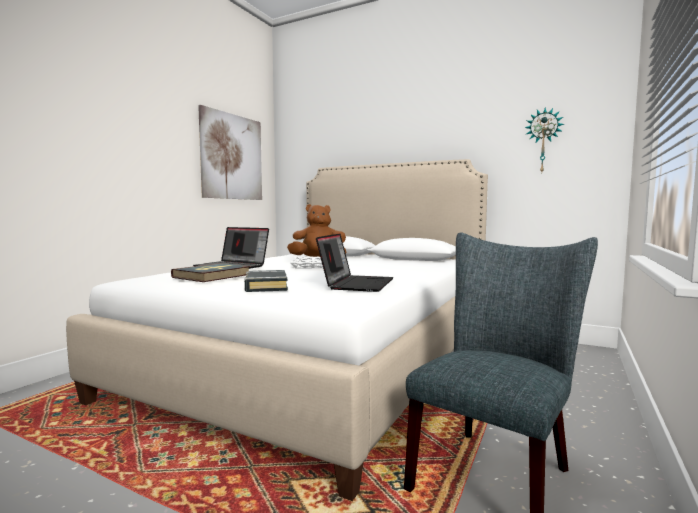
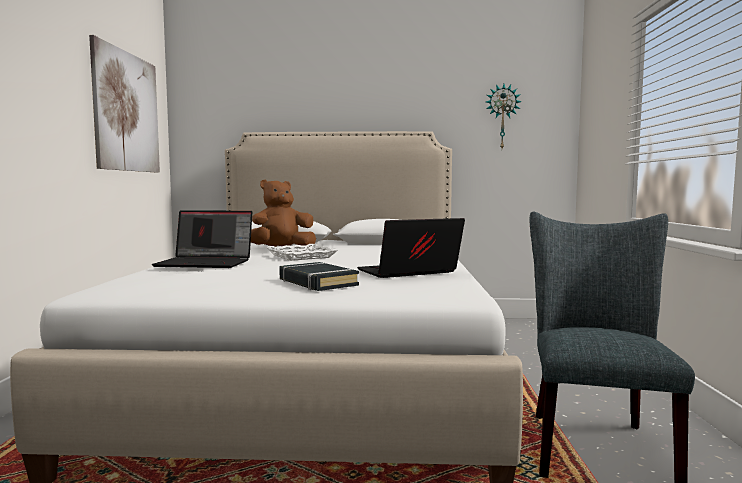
camera: 25 degrees left, 0 degrees up
(212, 276) = (221, 276): book -> none
(356, 284) = (408, 273): laptop -> laptop turned 105 degrees counterclockwise

